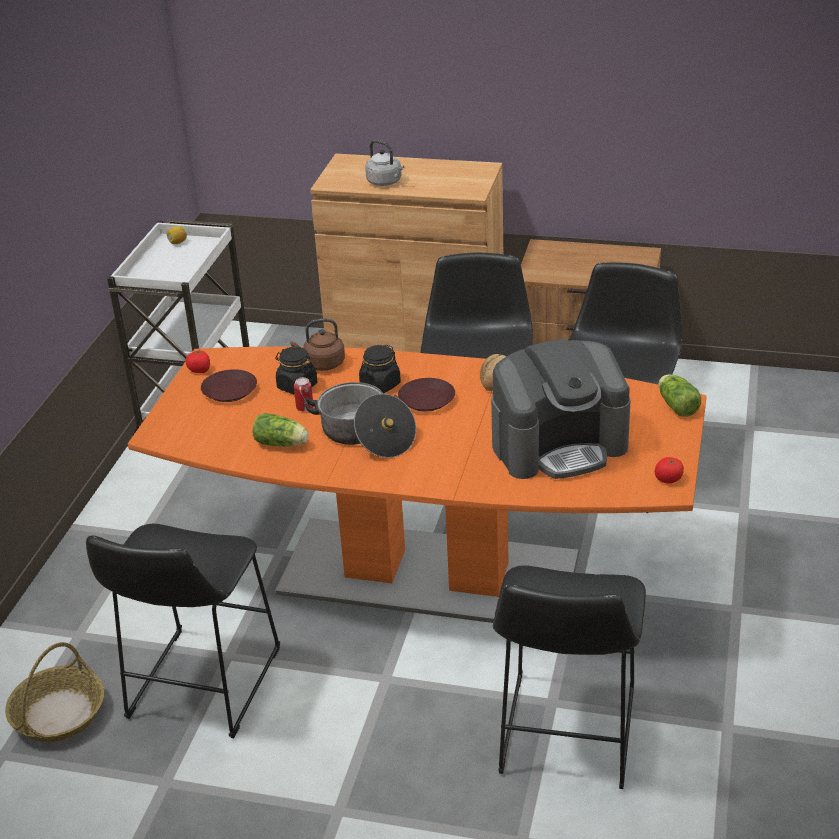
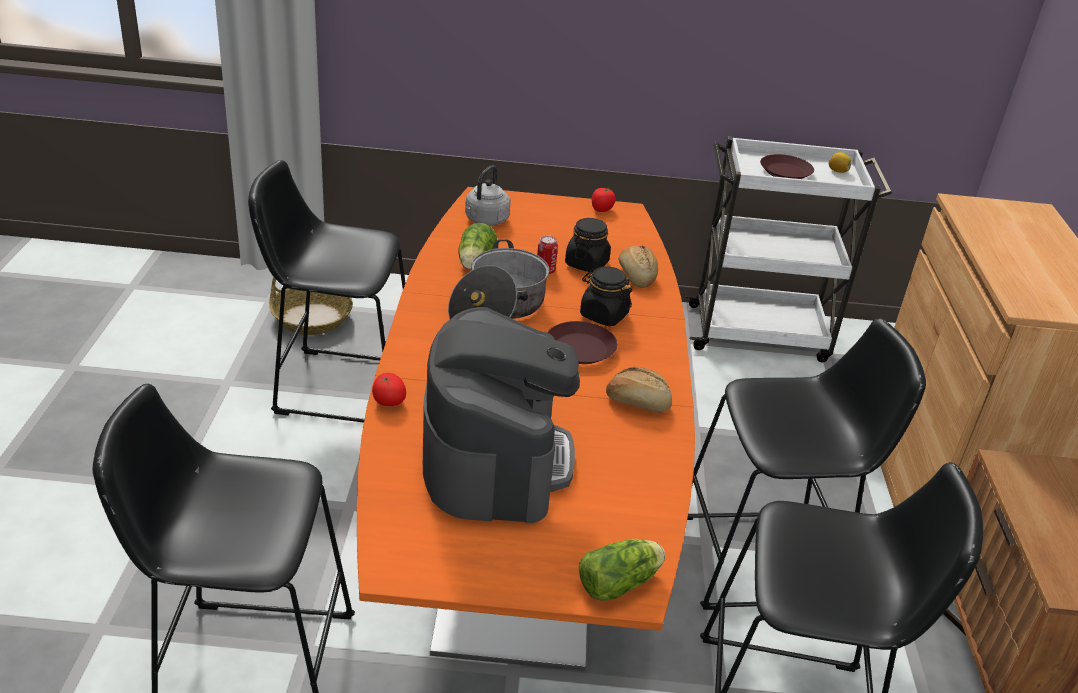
camera: 75 degrees right, 0 degrees up
(230, 390) = (568, 227): brown plate -> brown plate (786, 172)
(322, 364) = (636, 276): brown kettle -> bread
(386, 182) = (998, 240): grey kettle -> grey kettle (485, 220)
(559, 445) = (495, 458): coffee machine -> coffee machine turned 150 degrees counterclockwise
(668, 479) = (420, 566): tomato -> tomato (388, 402)

